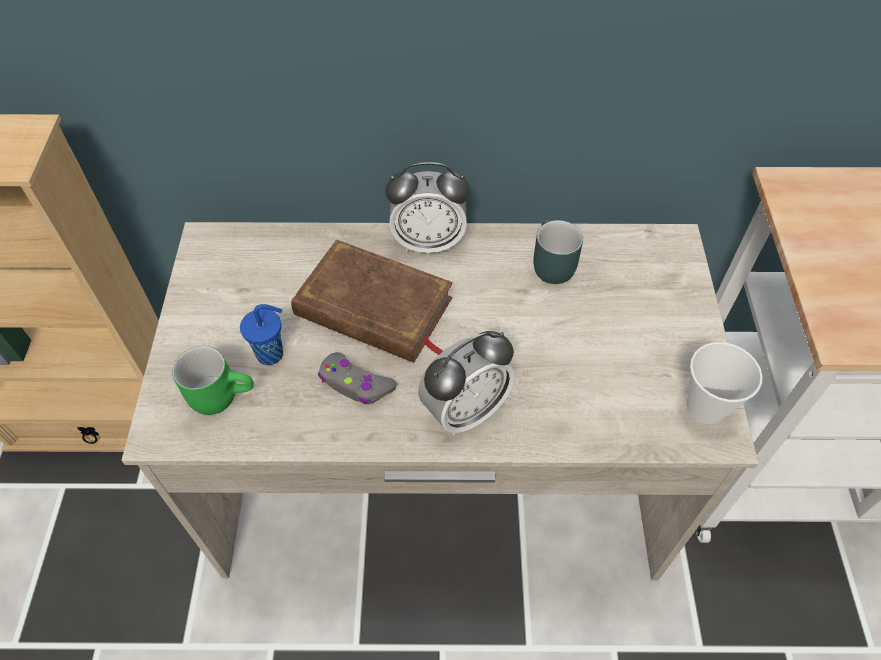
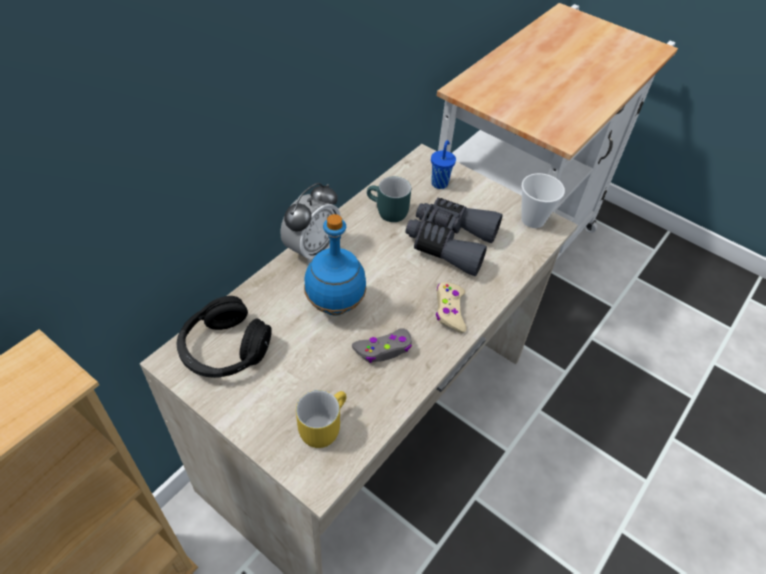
camera: 55 degrees left, 5 degrees down
(221, 393) = (321, 425): green mug -> yellow mug
(246, 264) = (224, 349): none -> black headphones
(272, 354) = (317, 379): blue cup -> blue cup (440, 183)
(374, 308) = (335, 306): brown book -> blue bottle
(465, 410) = (450, 311): alarm clock -> beige game controller
(569, 347) = (450, 242): none -> grey binoculars

